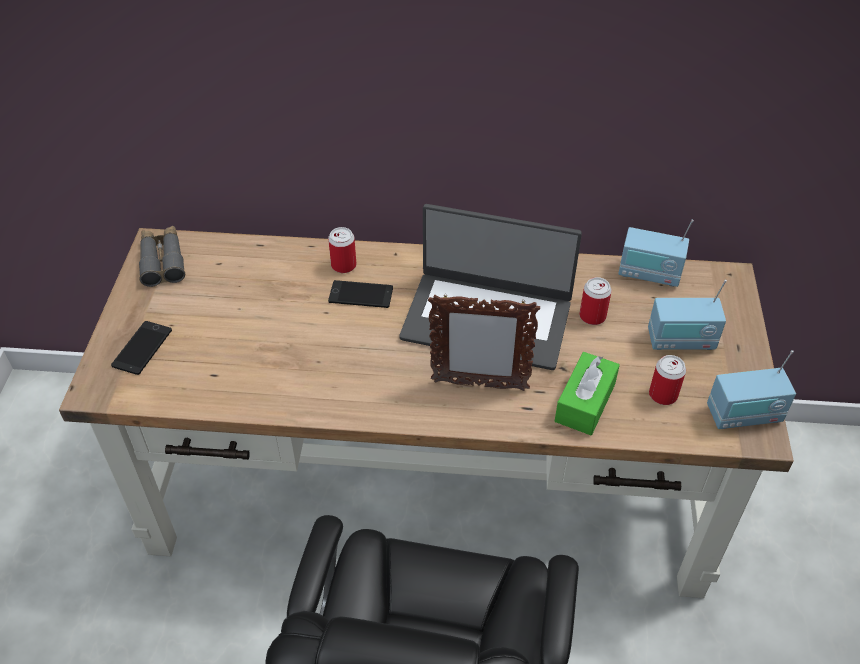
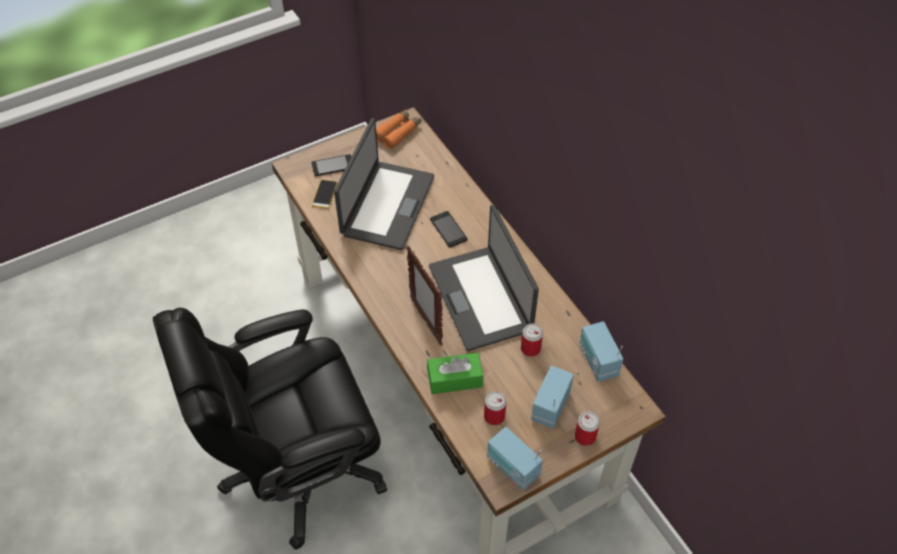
camera: 55 degrees right, 5 degrees up
(162, 261) = (398, 132): grey binoculars -> orange binoculars
(181, 380) = (325, 194): none -> phone
(265, 330) = (386, 205): none -> laptop
(343, 265) = (464, 208): can -> can (585, 436)
(681, 341) = (550, 406): radio -> radio turned 60 degrees clockwise

